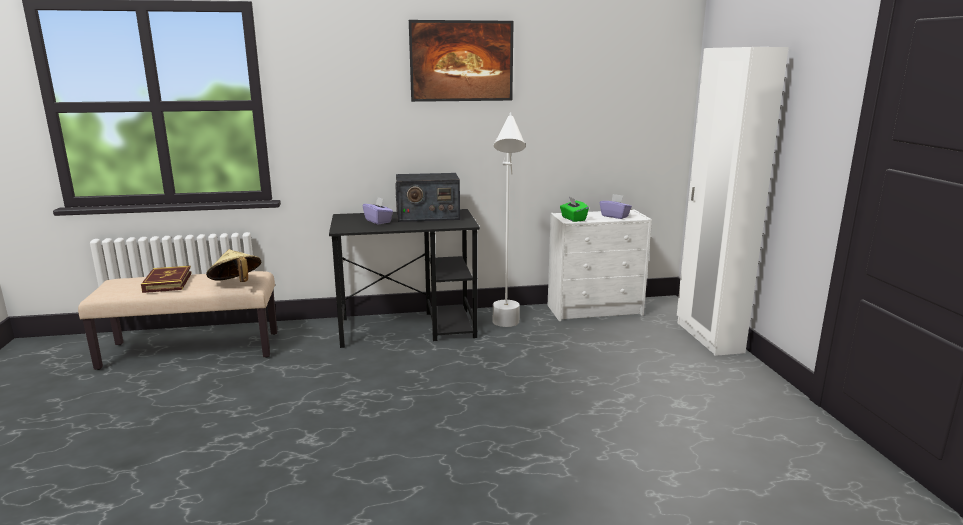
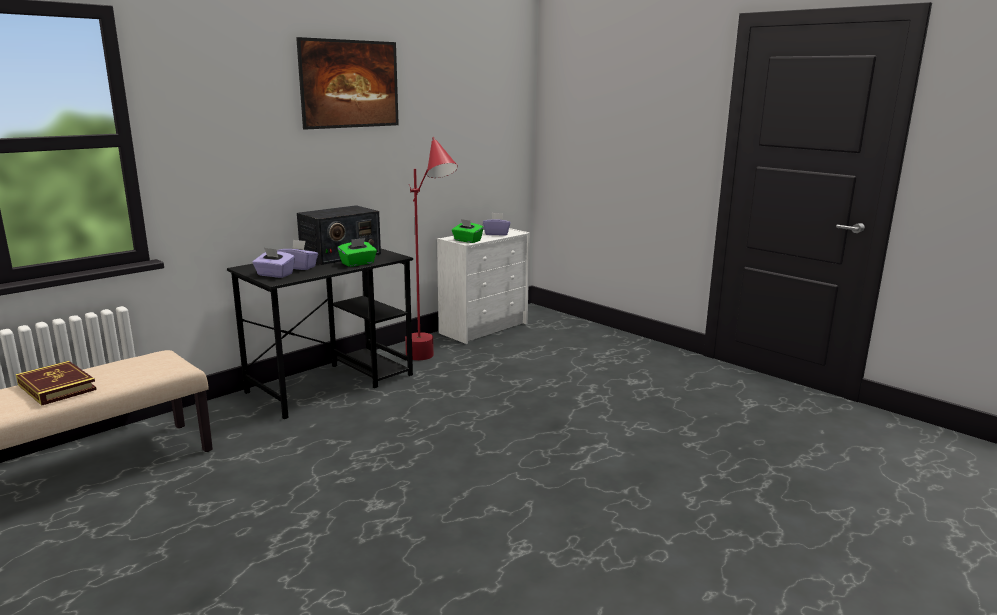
camera: 35 degrees left, 0 degrees up
(236, 284) = (161, 368): beige hat -> none
(350, 224) = (274, 275): none -> purple tissue box
(425, 225) = (358, 263): none -> green tissue box
(506, 330) = (431, 362): white floor lamp -> red floor lamp
(708, 337) = (593, 329): white wardrobe -> none

